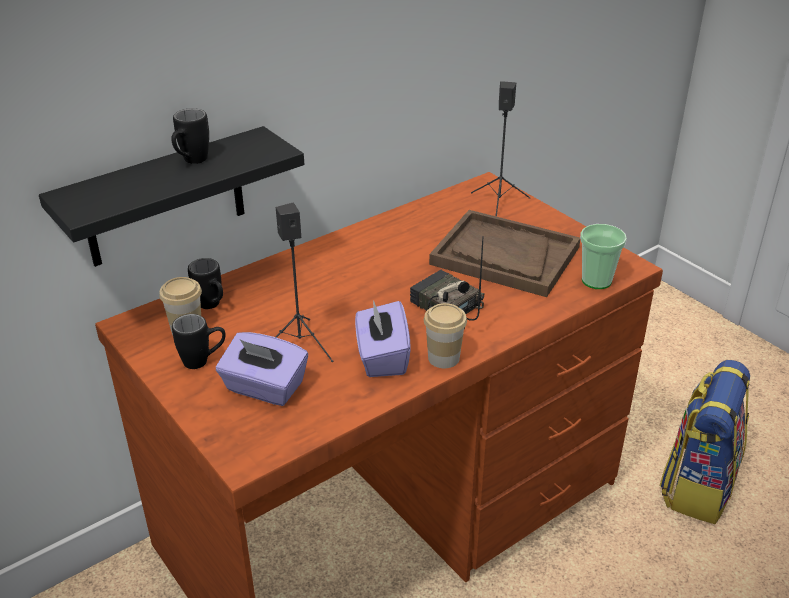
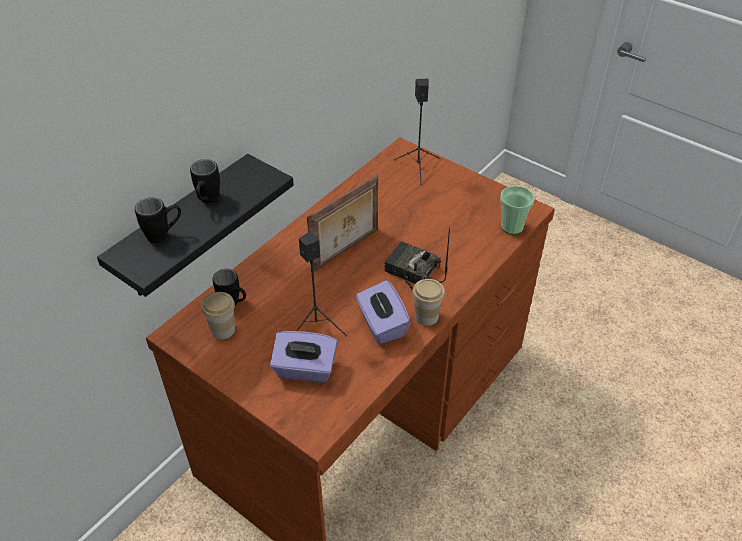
camera: 15 degrees left, 10 degrees up
(203, 361) = (248, 355): black mug -> black mug (164, 235)
(372, 274) = (346, 251): none -> picture frame
(504, 256) = (438, 216): brown tray -> none
(697, 485) = (574, 340): backpack -> none

